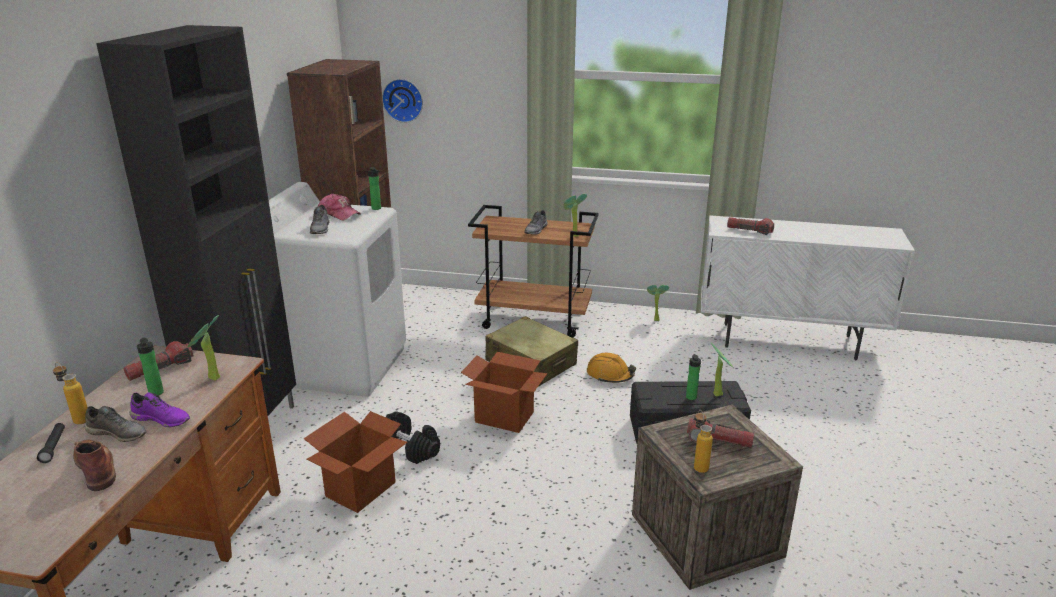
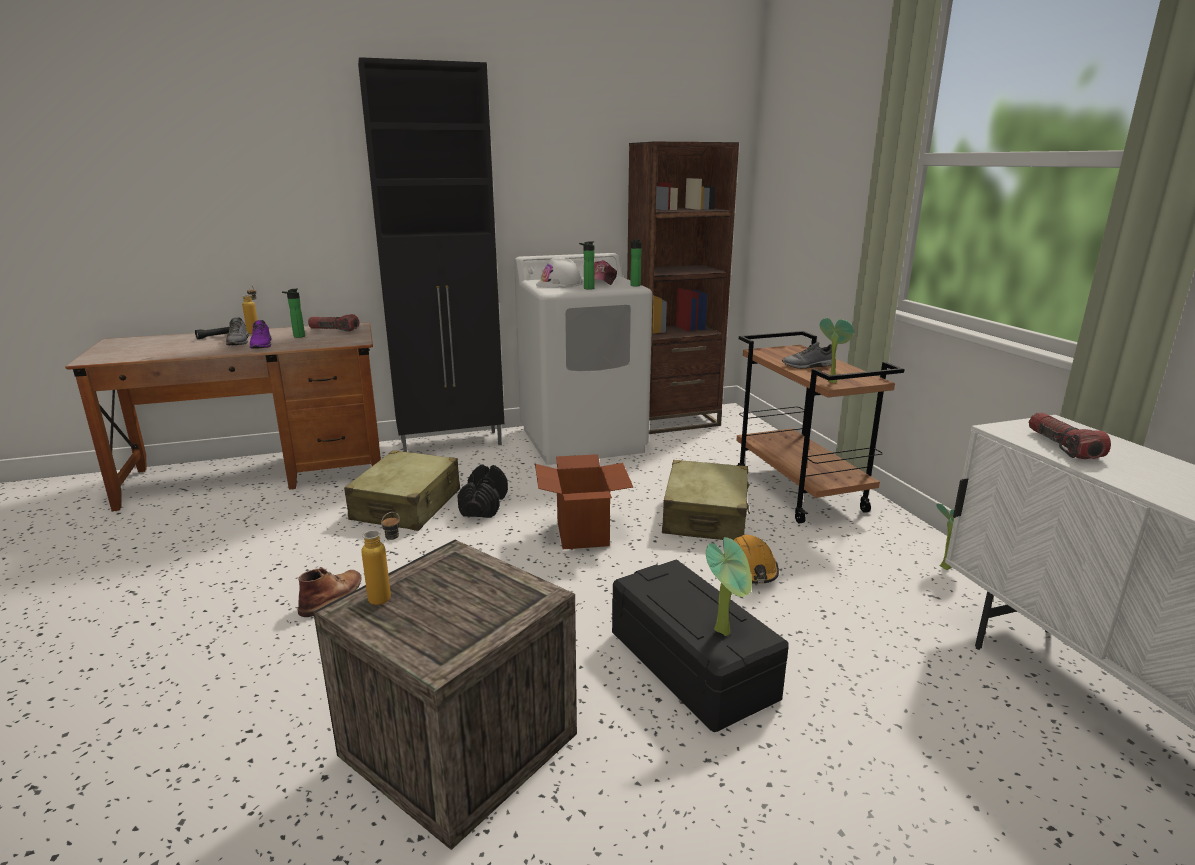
camera: 60 degrees right, 5 degrees down
(95, 467) = (193, 347): brown boot -> brown boot (332, 596)
(211, 379) = (327, 341): potted plant -> none
(321, 229) = (559, 284): grey shoe -> white hard hat
(360, 489) = (407, 505): cardboard box -> beige suitcase
(403, 100) = (784, 199): wall clock -> none
(691, 398) = (682, 609): bottle -> bottle (587, 288)
(719, 441) = (460, 600): flashlight -> none

